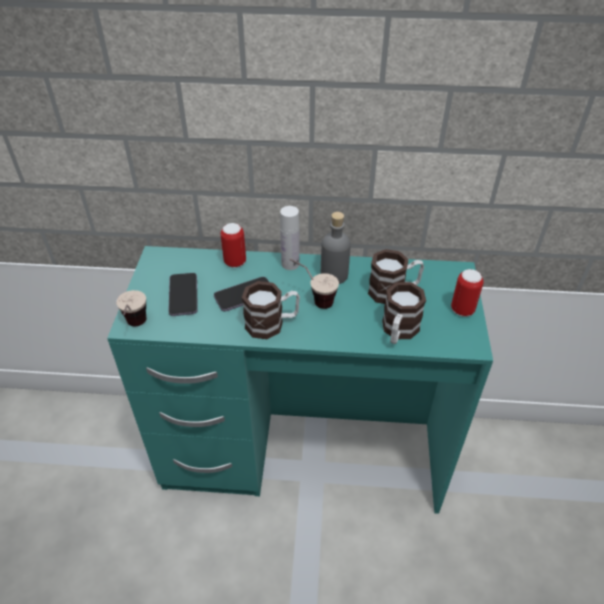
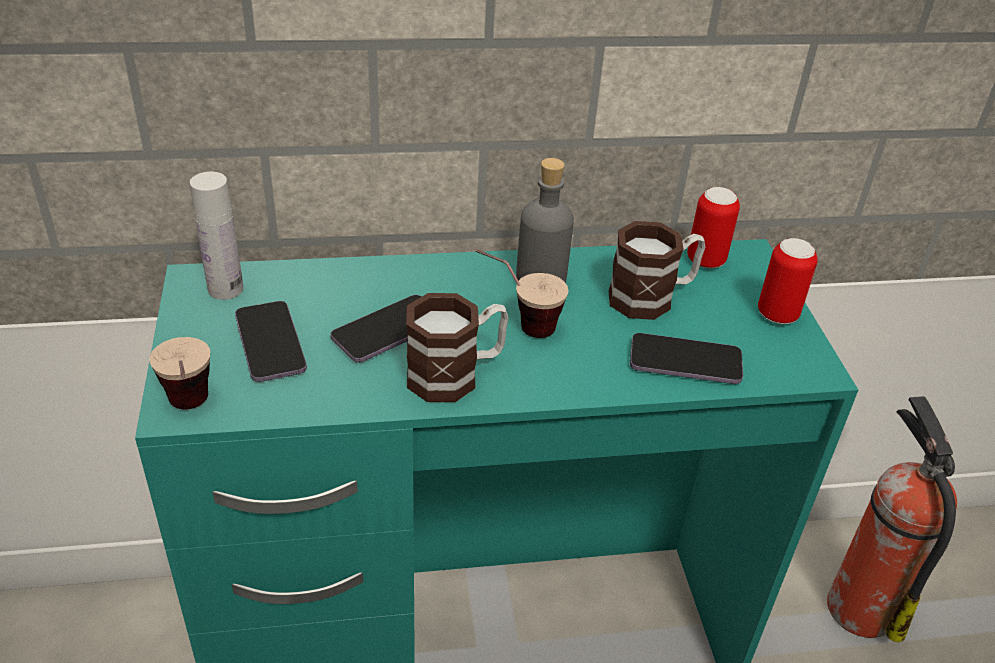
camera: 15 degrees left, 5 degrees down
(235, 262) = (352, 276): can -> can (705, 260)
(290, 264) = (456, 270): white bottle -> white bottle (225, 289)
(398, 331) = (685, 362): mug -> phone
(527, 473) = (858, 605): none -> fire extinguisher

